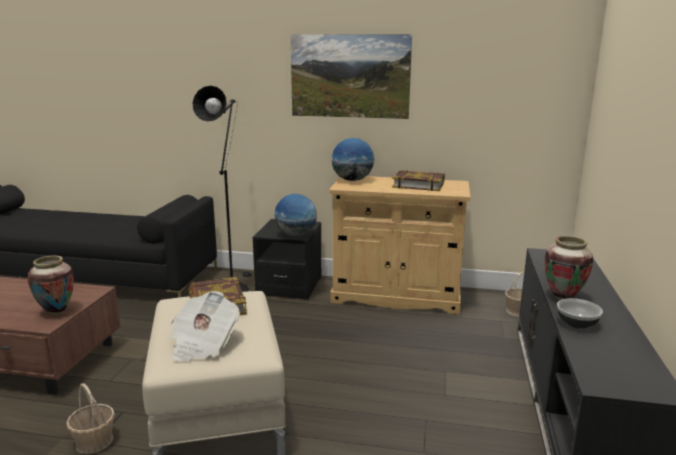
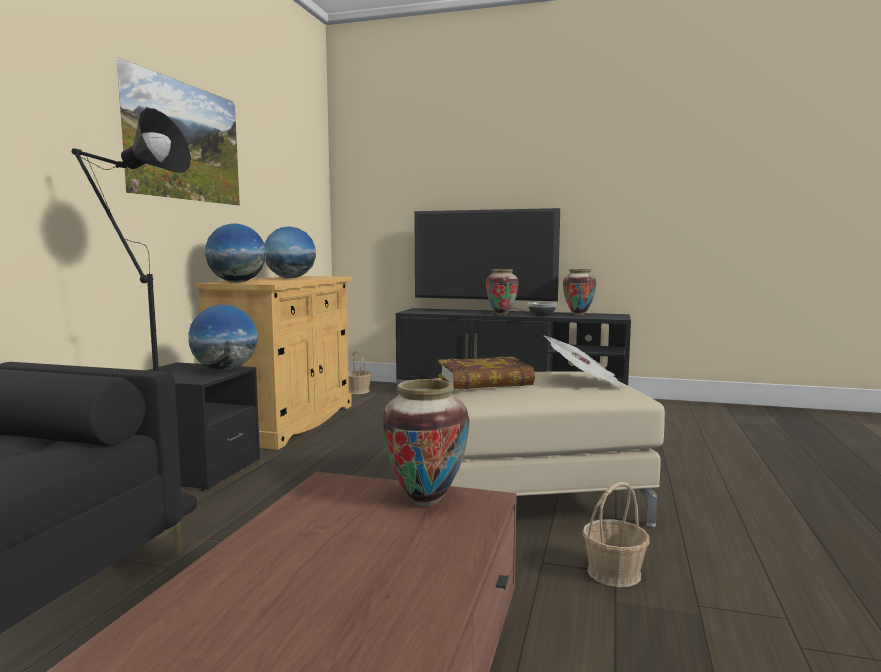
camera: 85 degrees left, 10 degrees down
(418, 185) = (290, 278): book -> globe
(603, 288) = (483, 310): none -> television
(619, 353) = (578, 314): none -> vase

